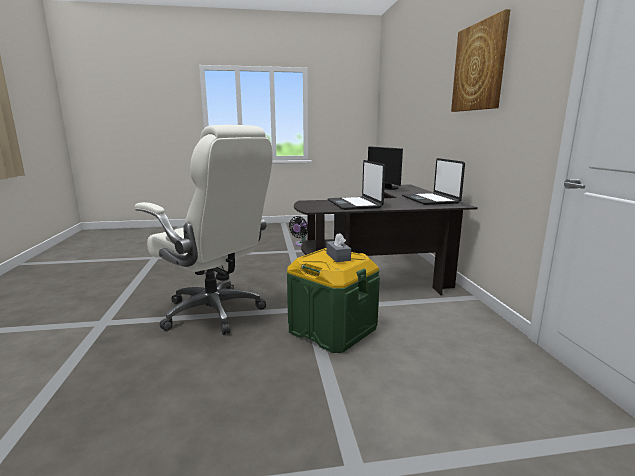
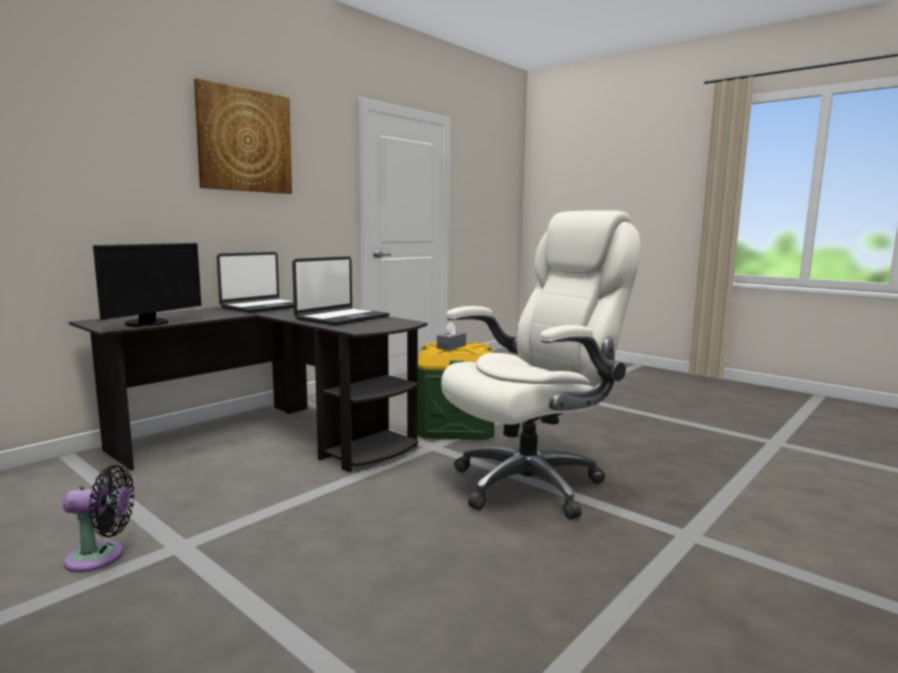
camera: 130 degrees left, 5 degrees down
(214, 312) = (530, 484): white office chair -> white office chair turned 60 degrees clockwise

